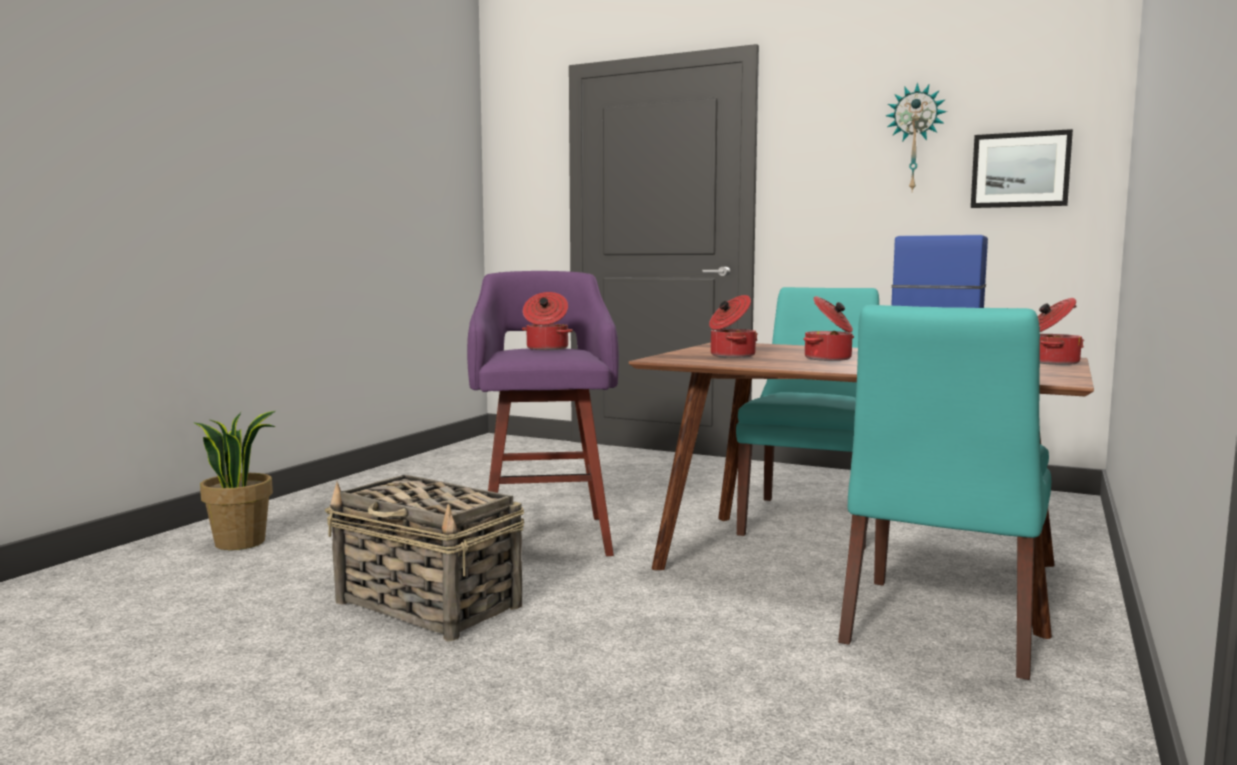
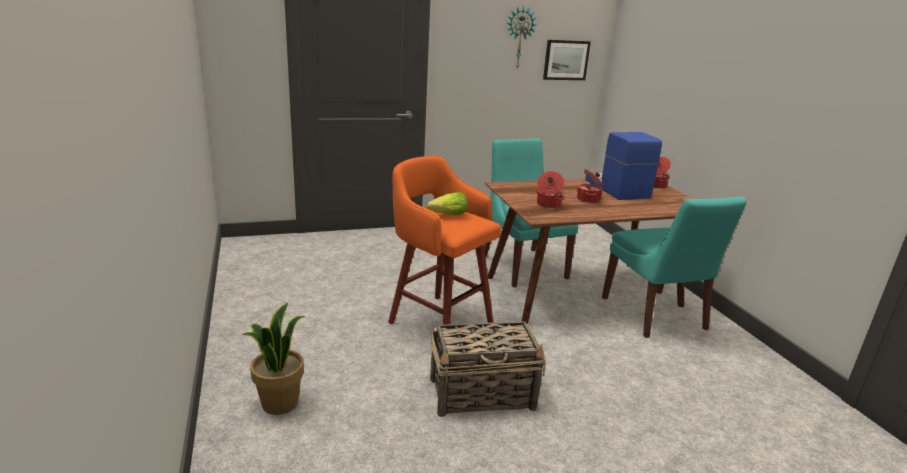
camera: 45 degrees left, 15 degrees up
(545, 536) = (438, 321): purple stool -> orange stool
(546, 348) = (448, 215): cooking pot -> lettuce

